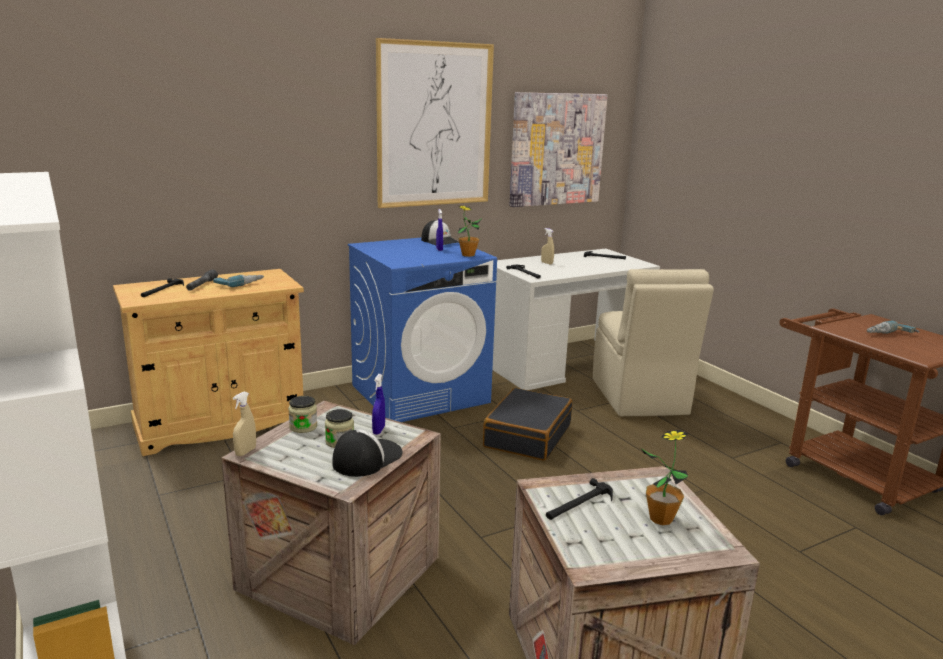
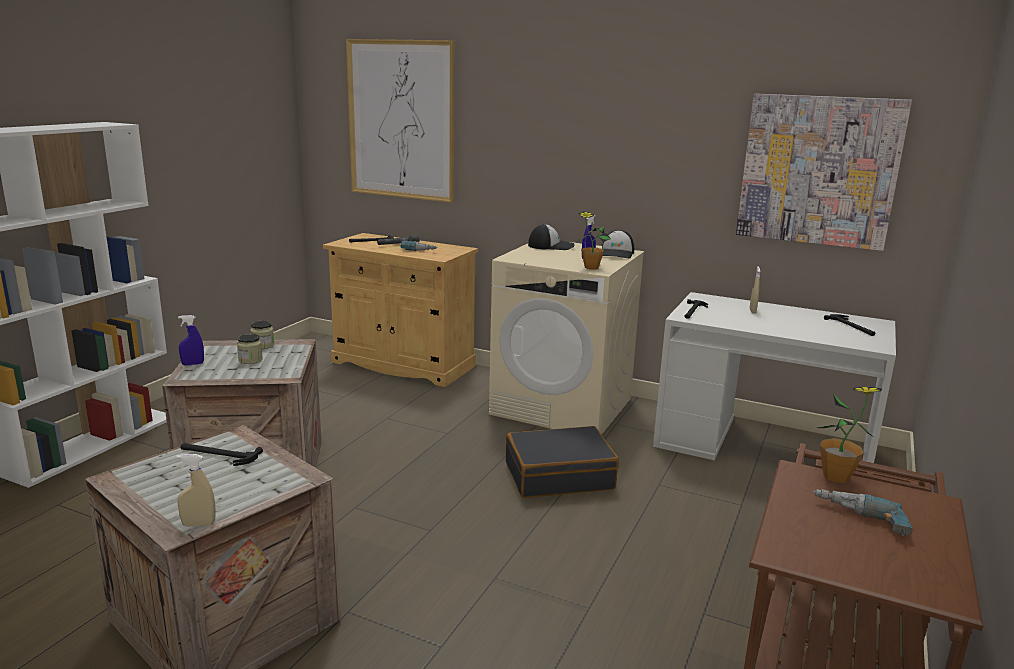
camera: 55 degrees right, 0 degrees up
(245, 452) = (209, 343): beige spray bottle -> beige spray bottle (198, 524)
(366, 458) = (231, 373): cap -> cap (551, 246)
(378, 430) = (282, 365): blue spray bottle -> blue spray bottle (193, 364)
(420, 393) = (563, 406): blue washing machine -> beige washing machine
(434, 125) = (643, 127): picture -> picture (401, 120)
(639, 398) = (758, 512): beige chair -> none
(661, 518) = (218, 492): potted plant -> potted plant (836, 476)

